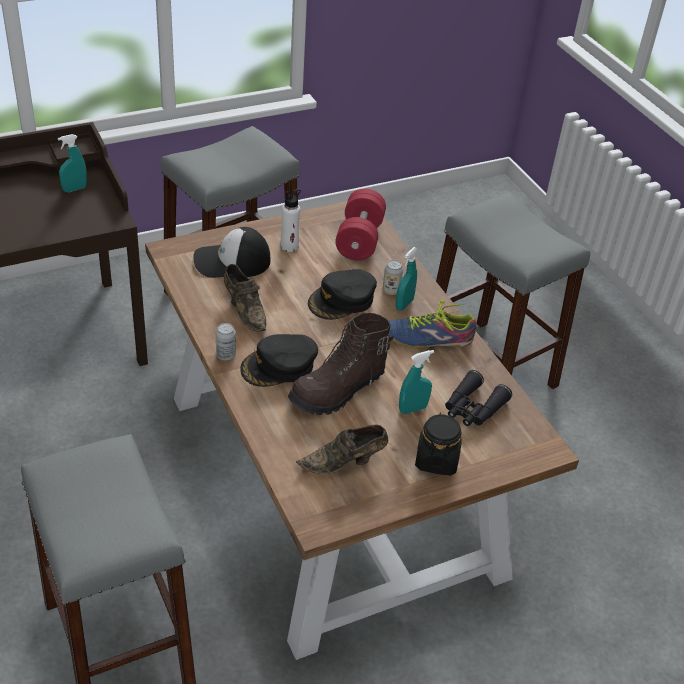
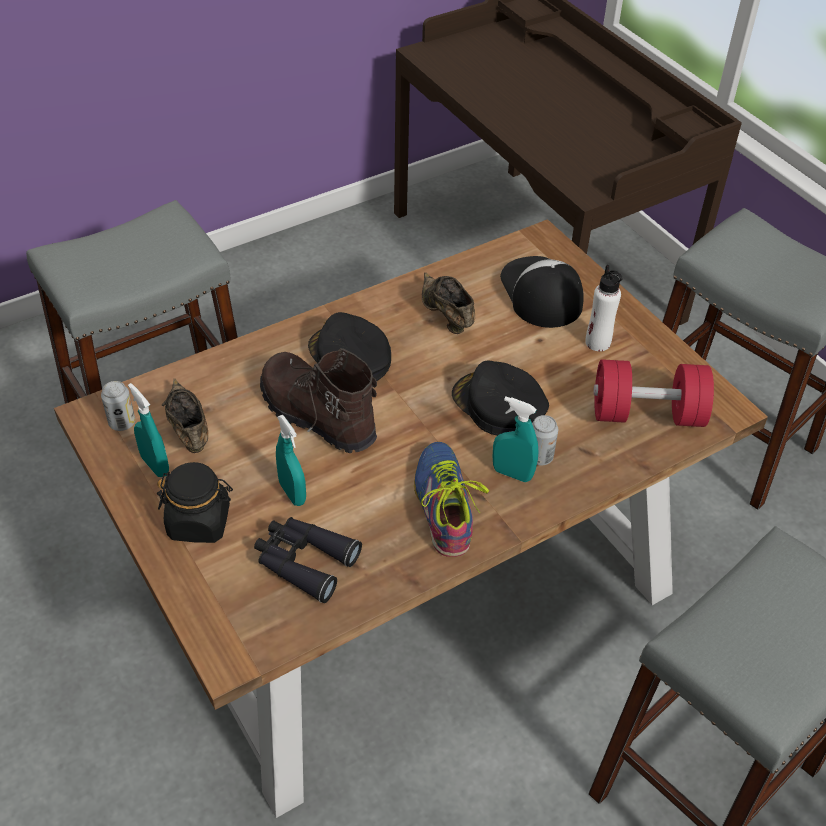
camera: 85 degrees right, 5 degrees up
(74, 189) = (633, 154): turquoise spray bottle -> turquoise spray bottle (155, 465)
(226, 355) = (359, 310): can -> can (122, 423)
(245, 311) = (446, 316): brown shoe -> brown shoe turned 105 degrees clockwise

